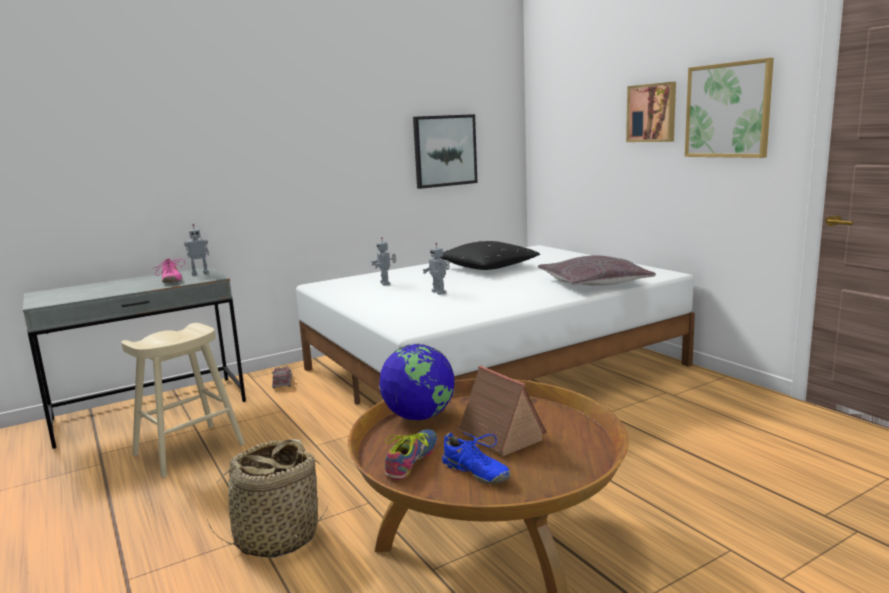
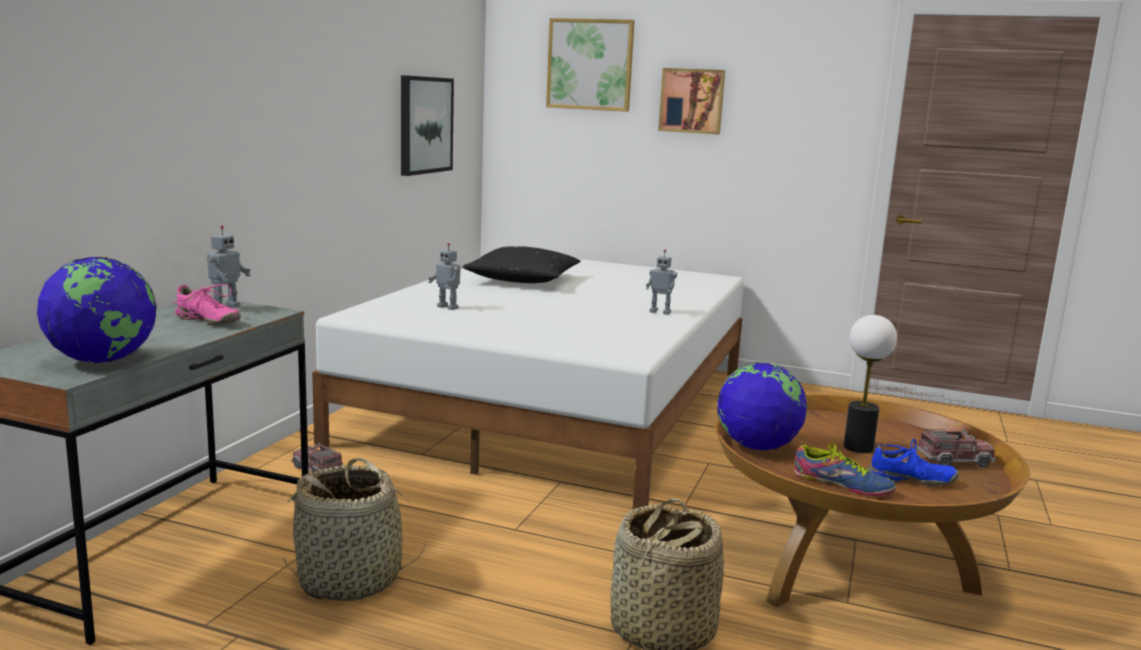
camera: 40 degrees left, 0 degrees up
(73, 297) = (103, 360): none -> globe
(189, 450) = (351, 579): beige stool -> basket
(411, 460) = (842, 484): shoe -> shoe turned 135 degrees clockwise
(439, 292) = (547, 312): toy robot -> toy robot (660, 312)
(499, 435) = (858, 448): toy house -> table lamp
(555, 467) = (954, 460): none -> toy truck
(593, 283) = (681, 291): grey pillow -> none
(728, 110) = (789, 107): picture -> picture (590, 64)

